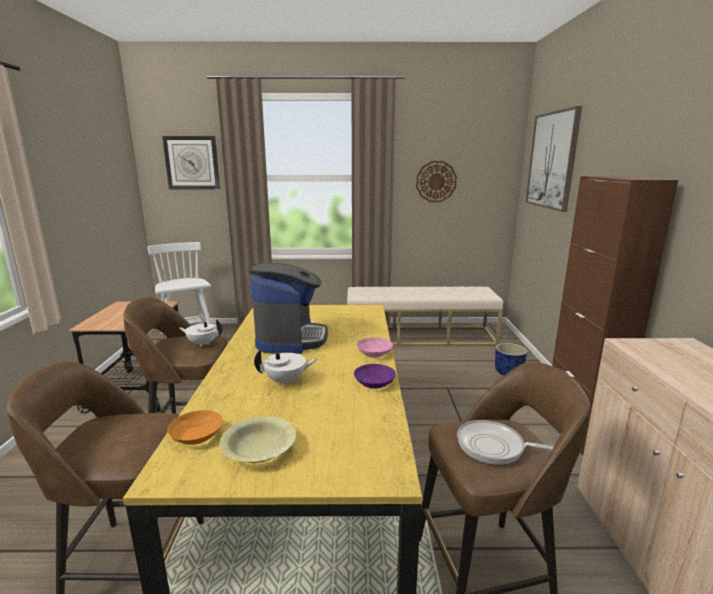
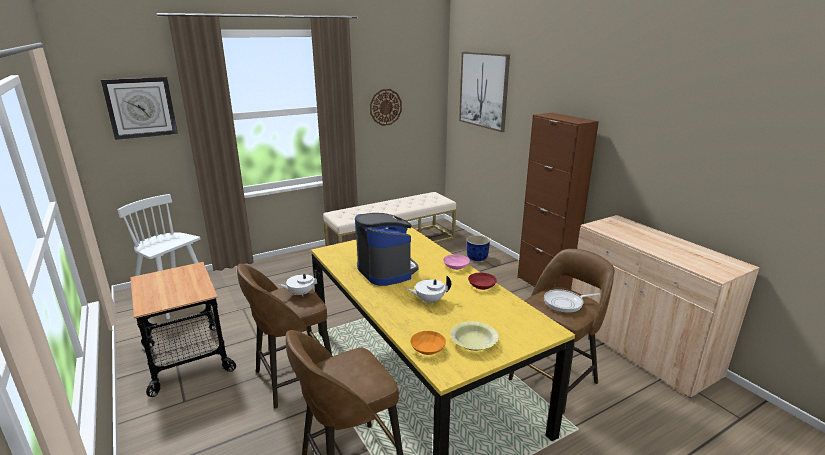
camera: 30 degrees left, 5 degrees up
(286, 381) = (429, 300): white teapot -> white teapot turned 150 degrees counterclockwise
(374, 382) = (481, 285): purple bowl -> red bowl

